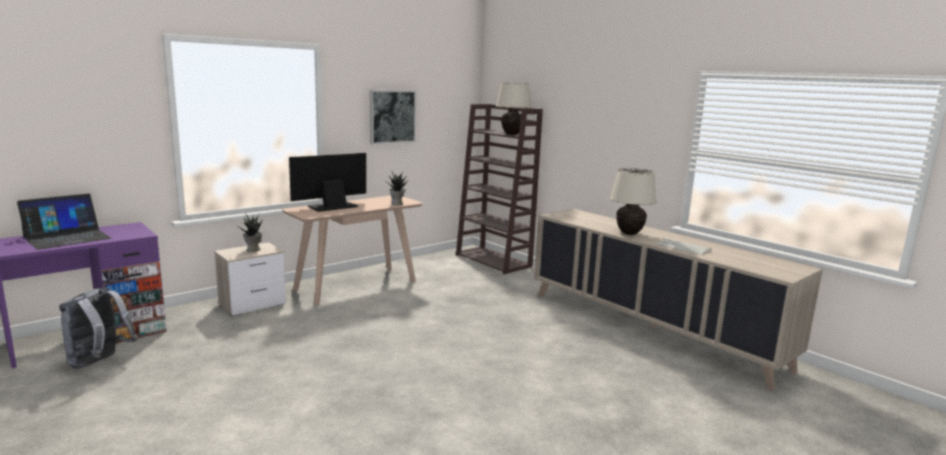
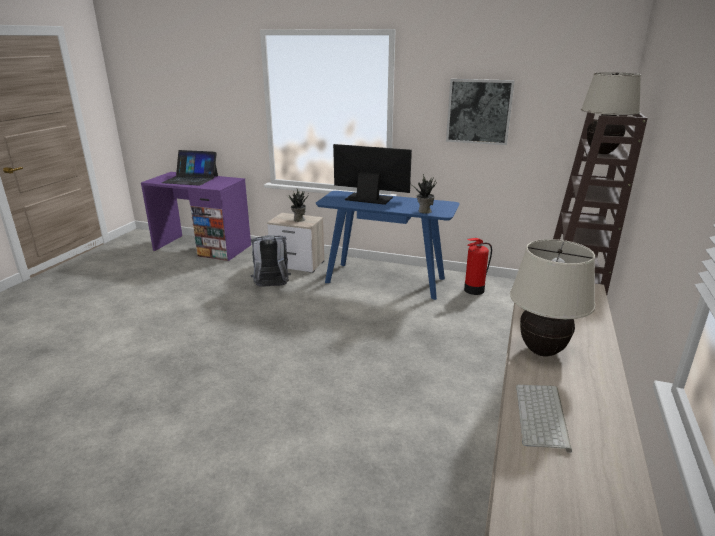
camera: 60 degrees right, 10 degrees up
(99, 362) = (174, 264): grey backpack -> grey backpack (271, 287)
(356, 285) = (385, 280): beige console table -> blue console table
(423, 268) = (473, 290): none -> fire extinguisher

